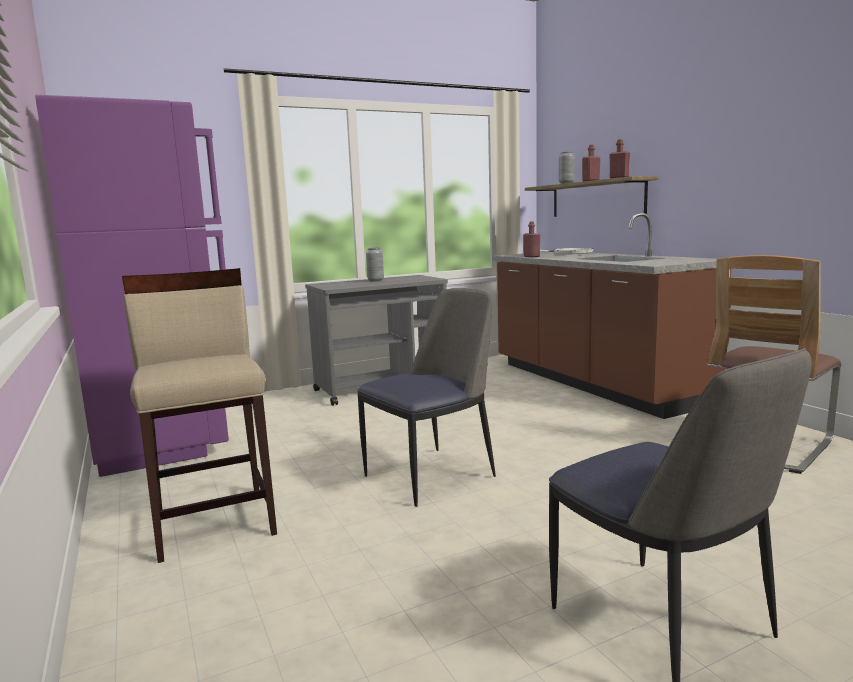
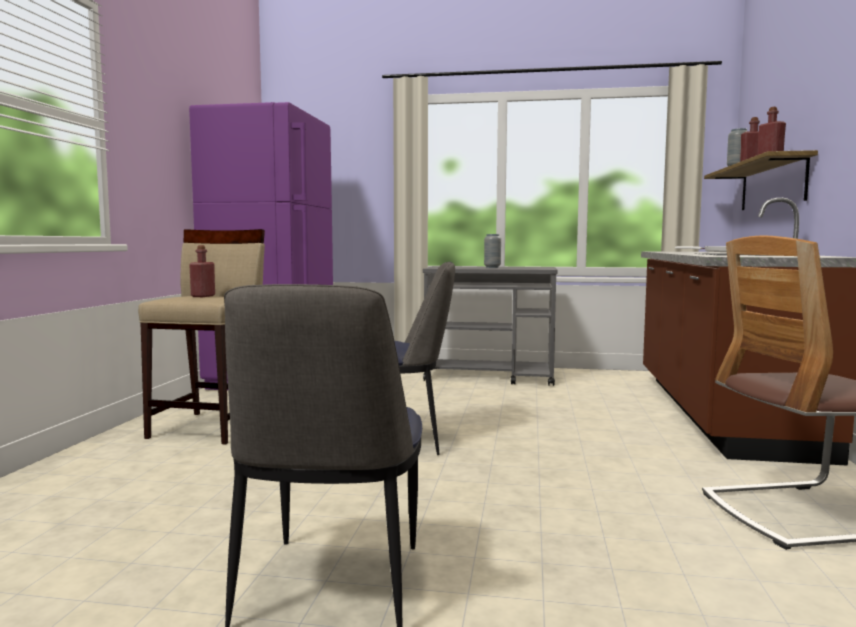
camera: 35 degrees right, 5 degrees down
(531, 256) = (665, 252): red bottle -> red bottle (203, 296)

